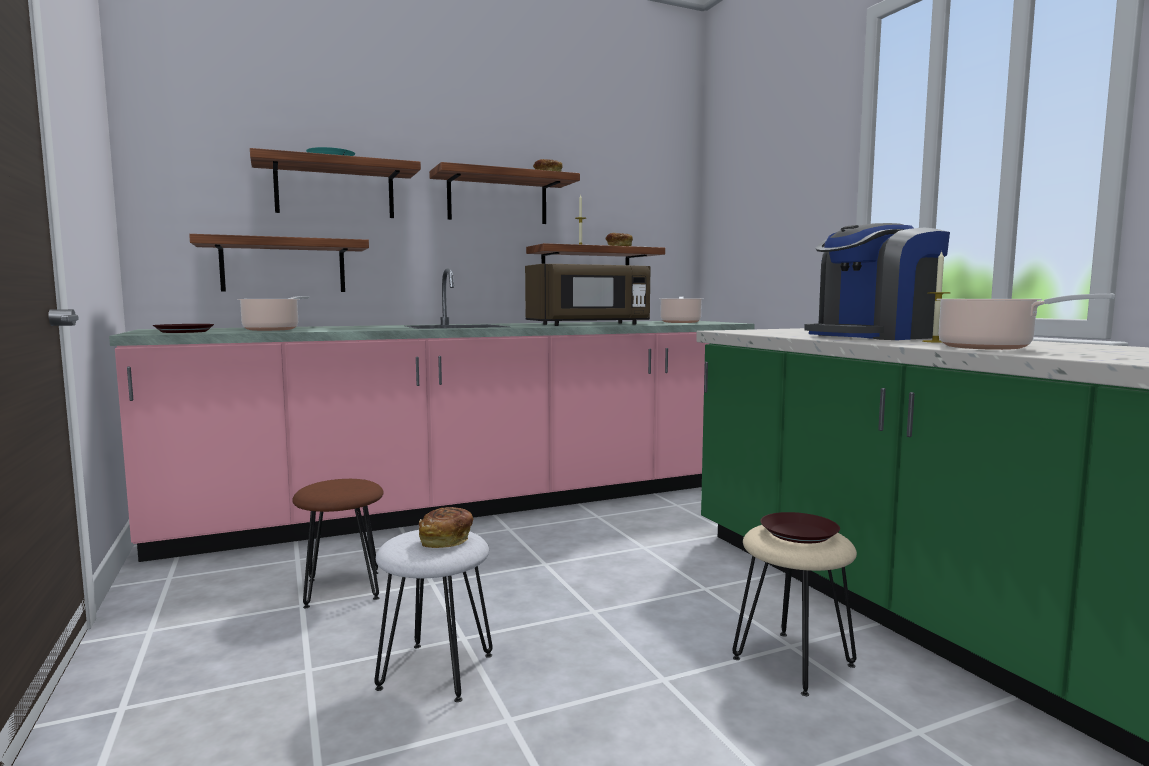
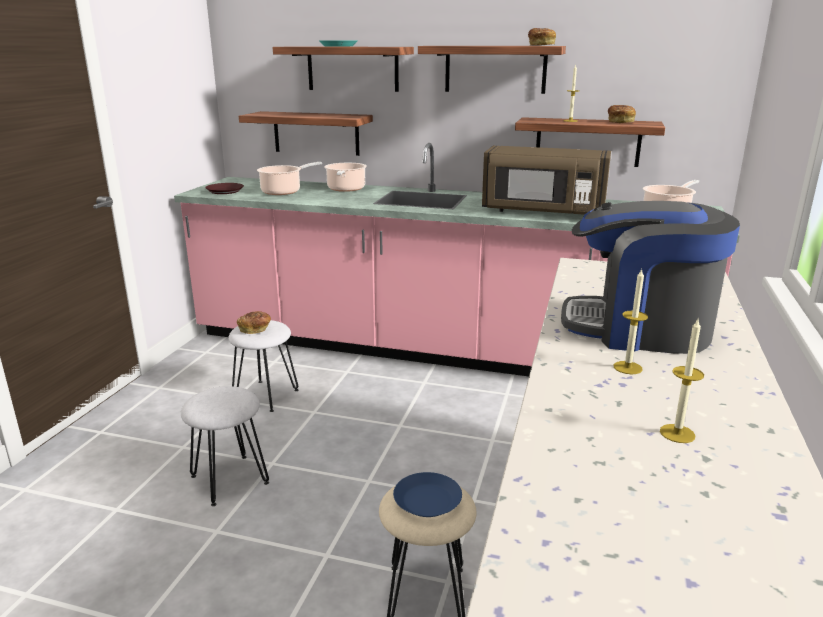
camera: 40 degrees right, 15 degrees up
(343, 588) = (266, 395): brown stool -> white stool
(446, 540) = (224, 403): bread -> bread (255, 329)
(798, 533) = (427, 500): brown plate -> blue plate
(991, 348) = (588, 408): cooking pot -> cooking pot (345, 189)
(1057, 347) = (677, 433): none -> candle

